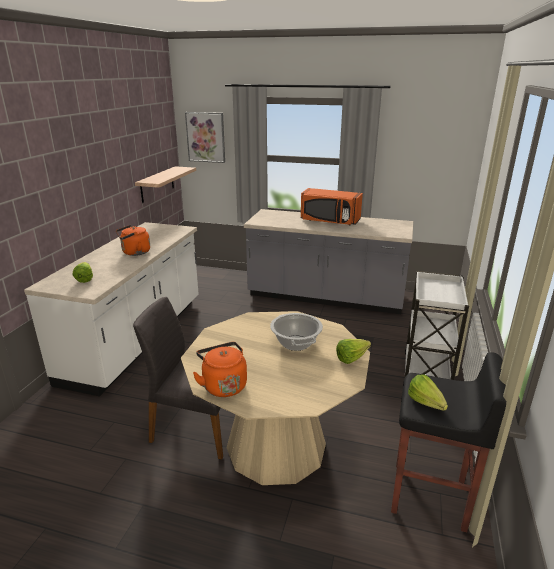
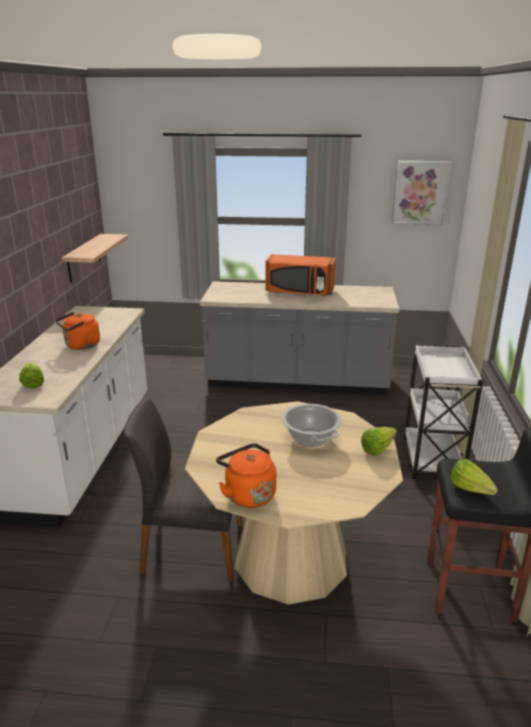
camera: 10 degrees left, 0 degrees up
(206, 137) = (138, 197): picture -> picture (420, 192)

